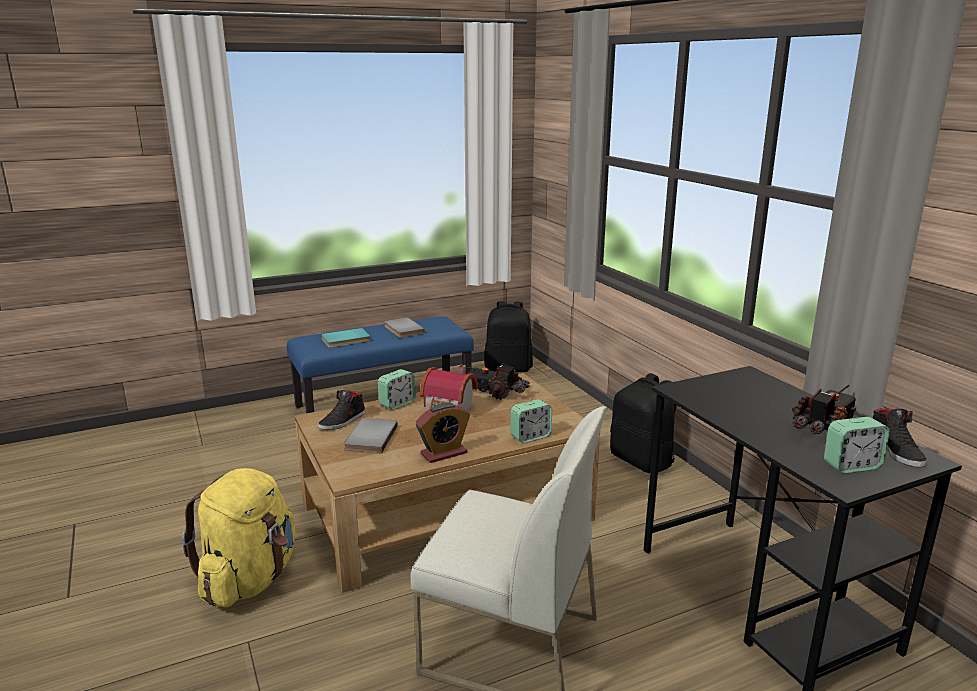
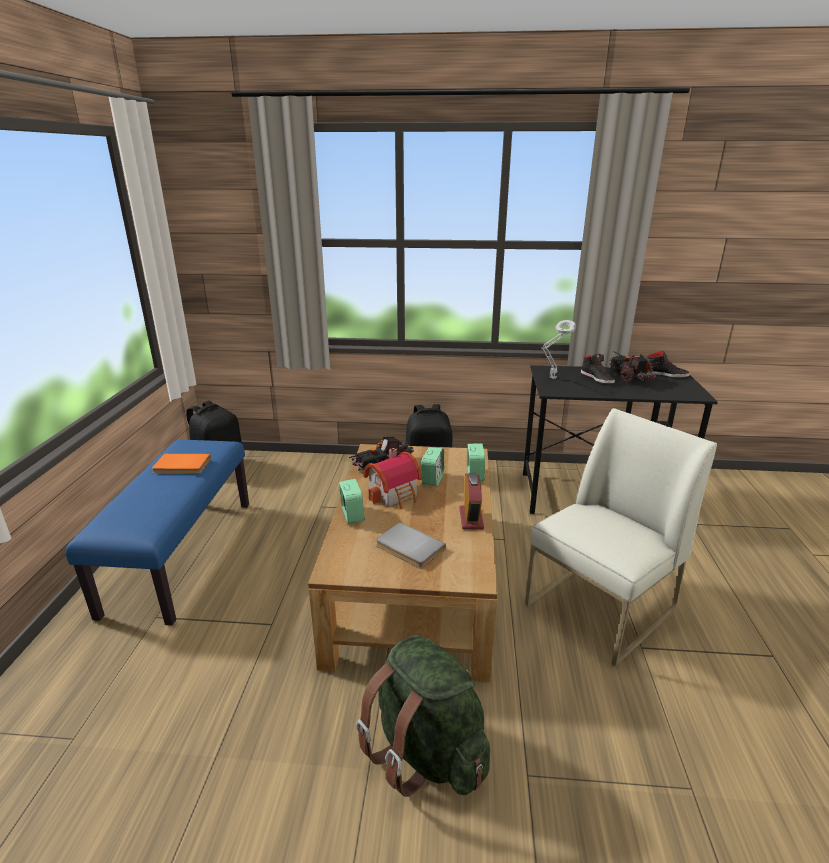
camera: 60 degrees left, 5 degrees up
(249, 579) = (426, 751): yellow backpack -> green backpack
(343, 421) = (357, 555): black shoe -> black shoe (597, 378)
(346, 340) = (155, 504): turquoise book -> none
(402, 329) = (181, 466): grey book -> orange book
(720, 383) = (552, 379): none -> grey table lamp
(851, 466) = (678, 387): alarm clock -> alarm clock (432, 479)

